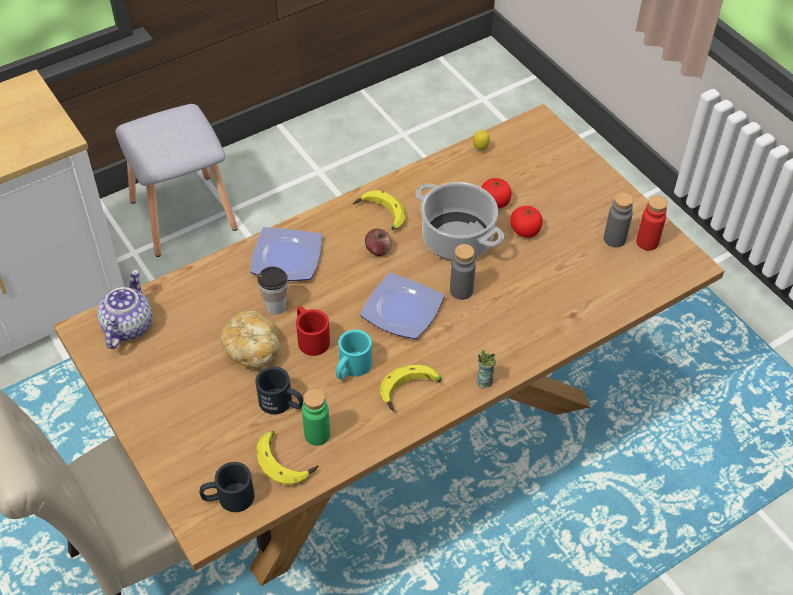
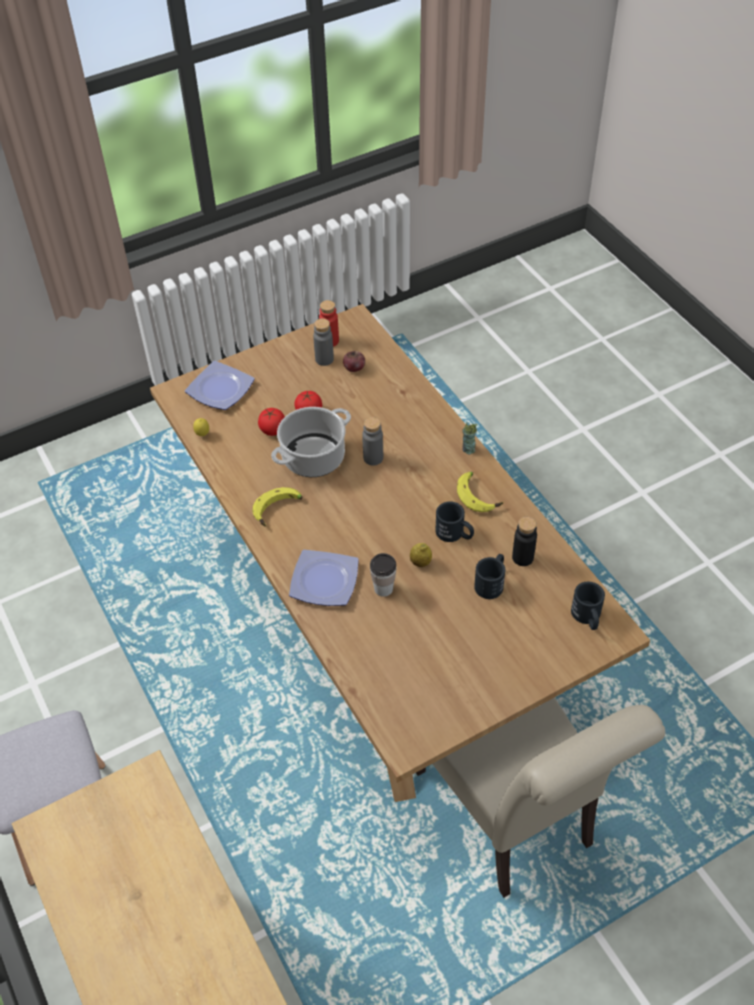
camera: 85 degrees left, 0 degrees up
(127, 326) = (401, 708): teapot -> none
(252, 348) = (432, 605): bread -> none
(286, 460) = (548, 578): banana -> none
(310, 337) = (420, 562): red mug -> lemon
(317, 434) = (522, 557): green bottle -> black bottle
(351, 368) = (455, 534): turquoise mug -> black mug
(378, 250) = (321, 512): apple -> apple (354, 368)
(404, 309) = (392, 497): plate -> plate (220, 388)

